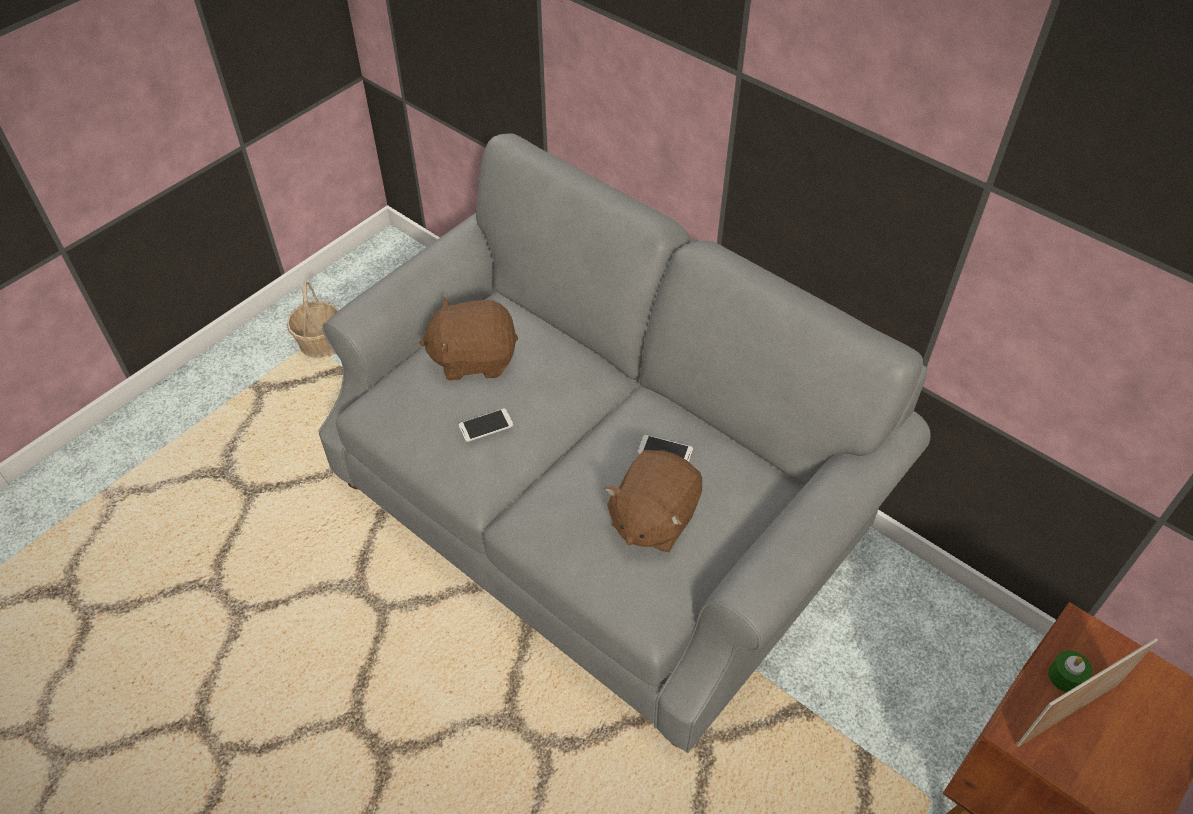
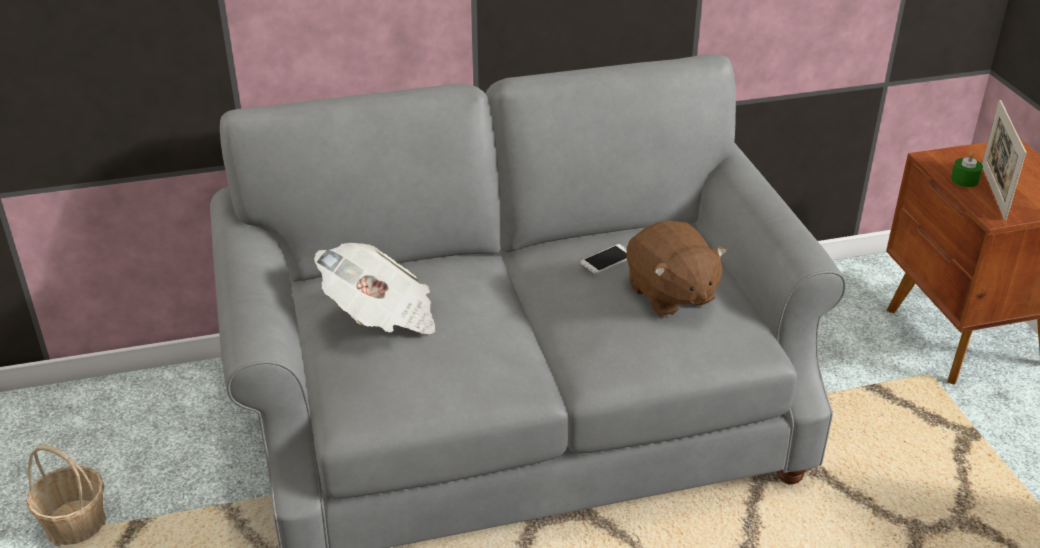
camera: 55 degrees left, 15 degrees down
(474, 358) = (381, 316): brown plush toy -> newspaper
(486, 425) = (471, 341): phone -> none

